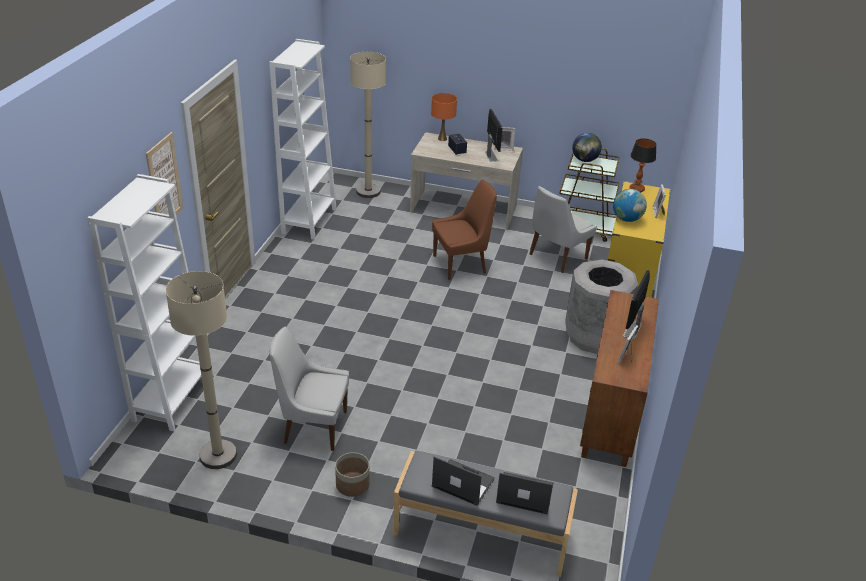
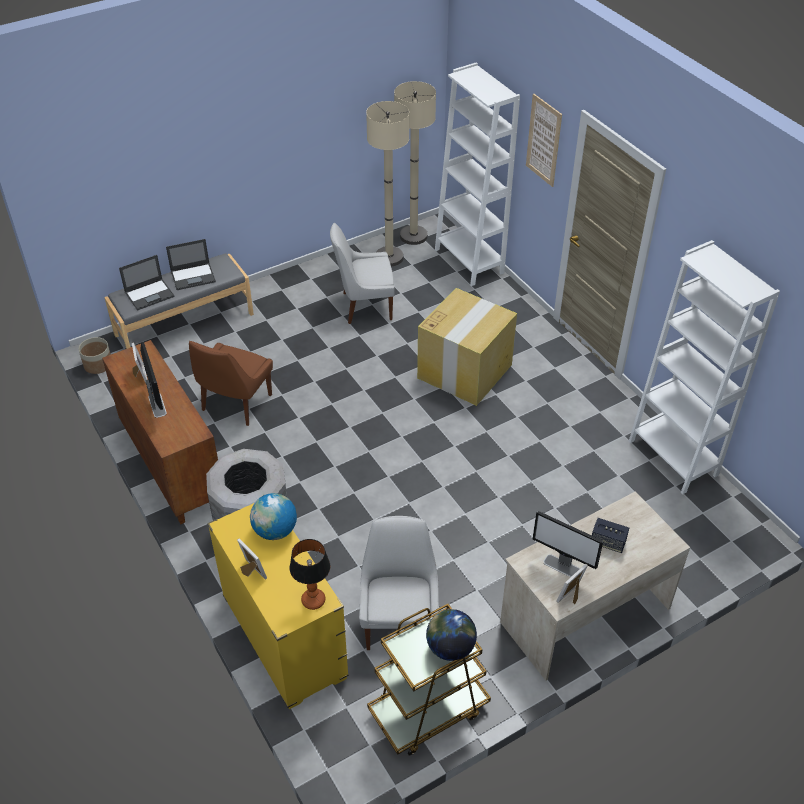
camera: 135 degrees right, 10 degrees up
(312, 426) = (364, 306): white chair -> white chair turned 150 degrees counterclockwise
(328, 330) = (465, 370): none -> cardboard box
(352, 485) = (292, 296): planter -> planter (98, 364)
(368, 192) = (706, 549): beige floor lamp -> beige floor lamp (413, 236)
(442, 139) = (654, 550): orange table lamp -> none
(461, 264) = (471, 525): brown chair -> brown chair (235, 404)

